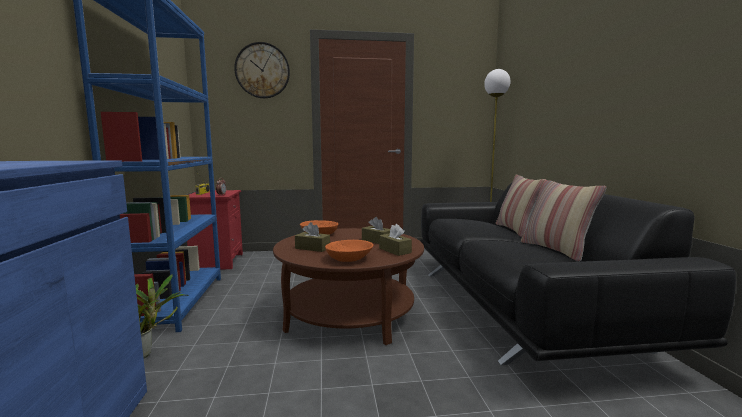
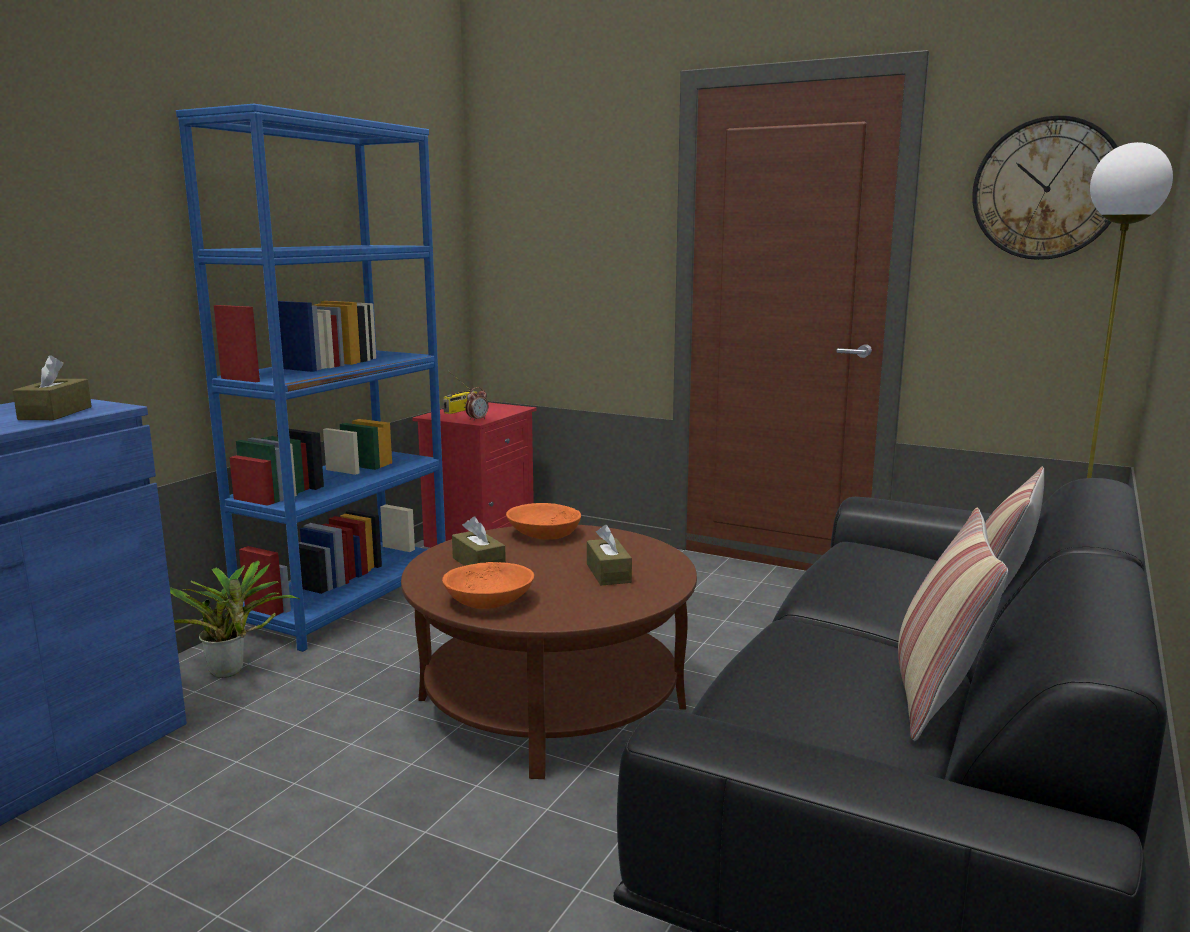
camera: 35 degrees right, 5 degrees up
(262, 70) = (587, 168): wall clock -> wall clock (1046, 189)
(395, 250) = (594, 604): brown tissue box -> brown tissue box (55, 413)

